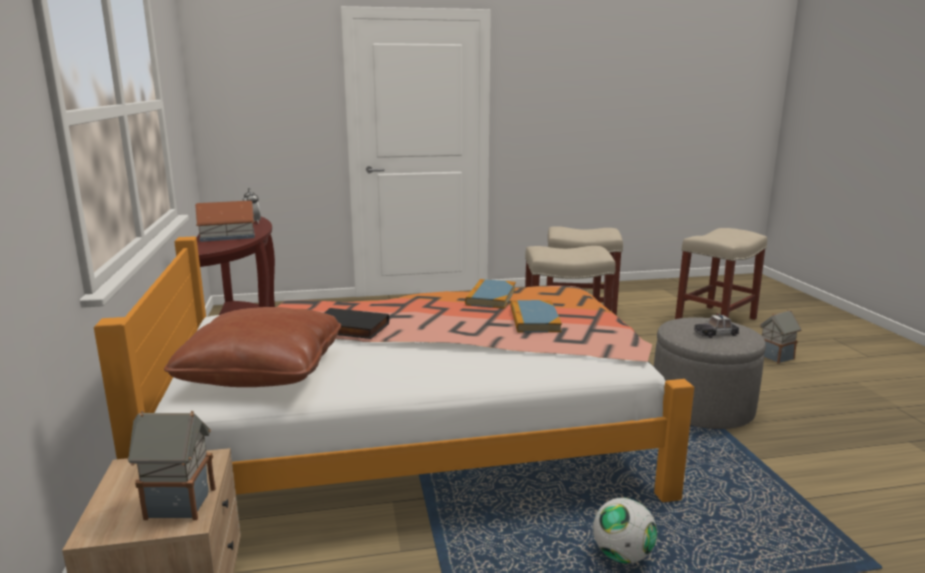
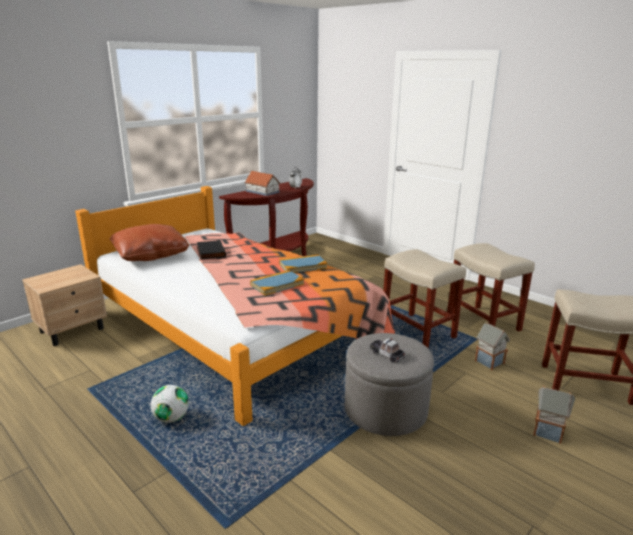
camera: 55 degrees right, 5 degrees up
(178, 504) = (55, 283): toy house -> toy house (489, 362)

